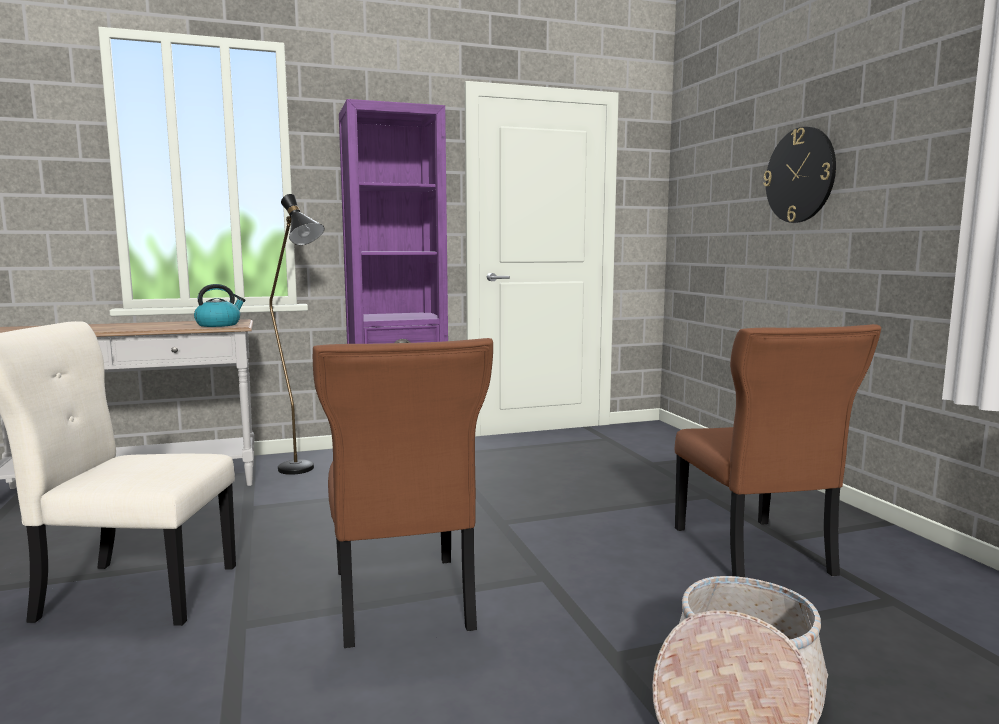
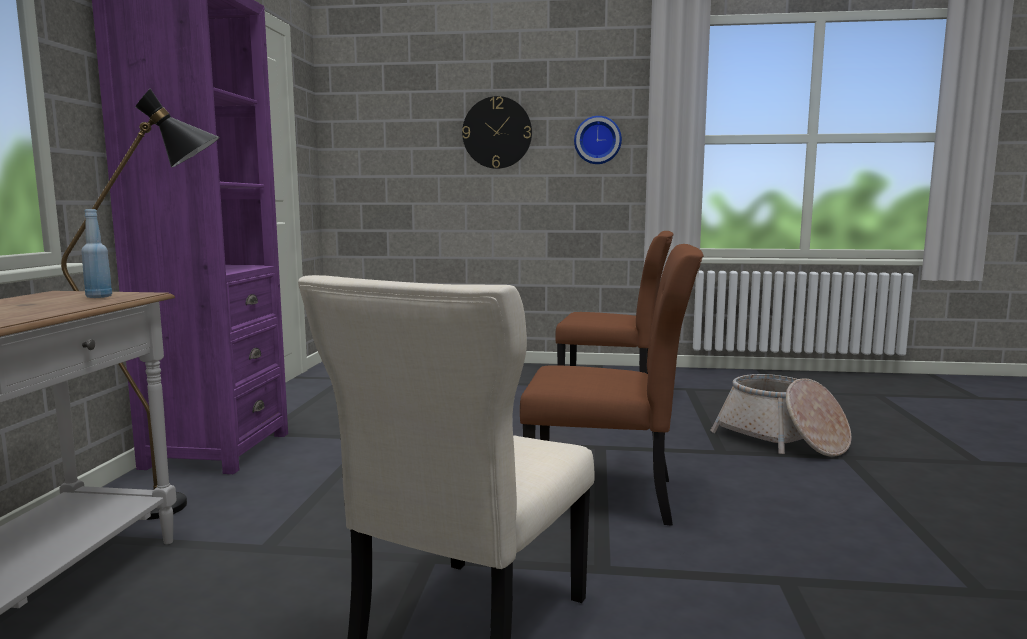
camera: 65 degrees left, 0 degrees up
(219, 325) = (99, 297): kettle -> blue bottle
(915, 174) = (597, 140): none -> wall clock

